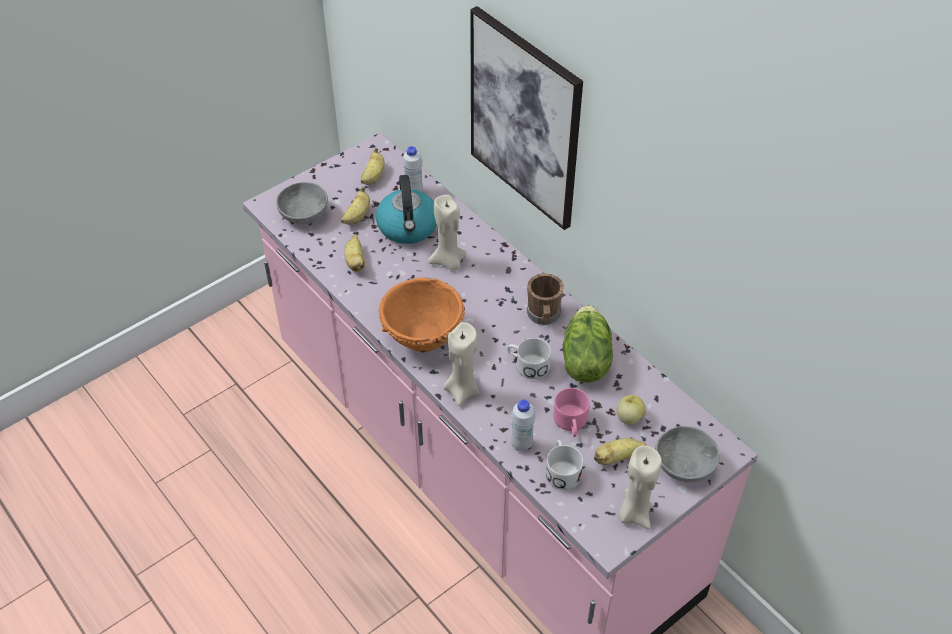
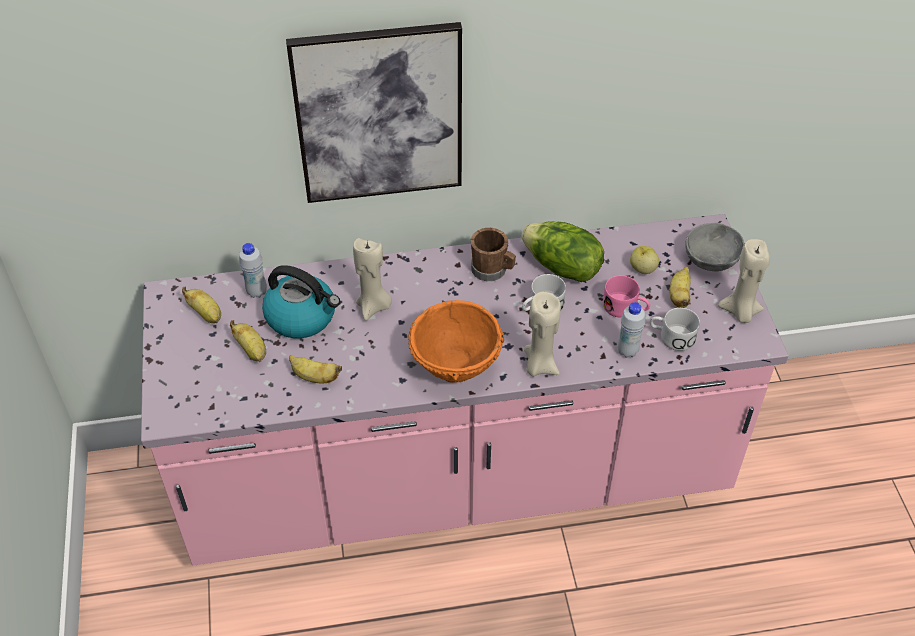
camera: 60 degrees left, 0 degrees up
(303, 215) = (211, 394): grey bowl -> none

